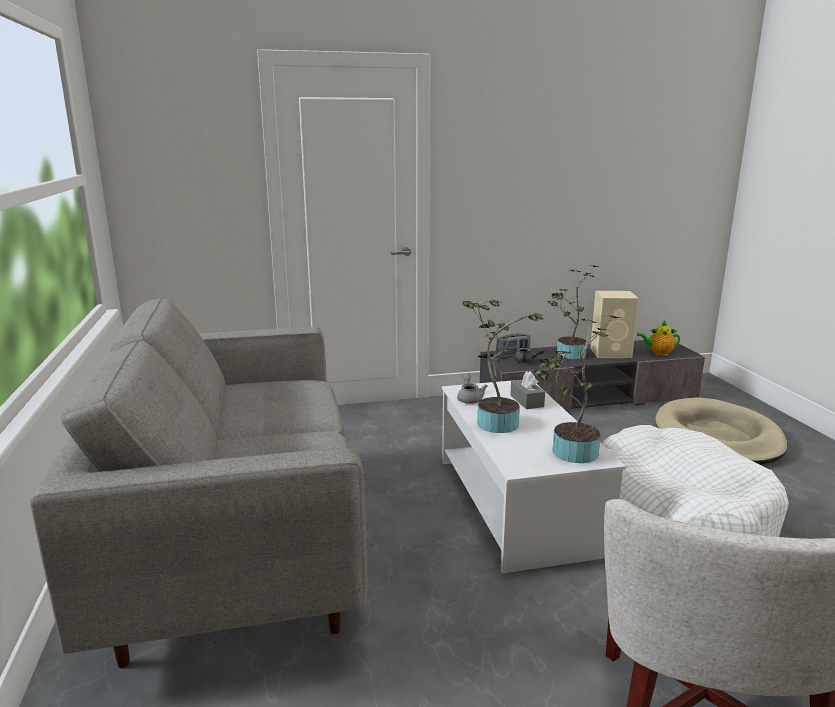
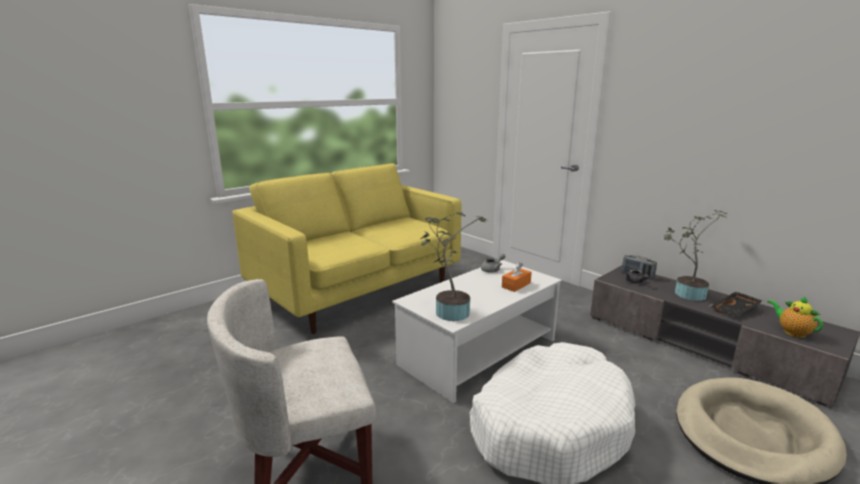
camera: 60 degrees right, 0 degrees up
(237, 544) = (358, 291): grey sofa -> yellow sofa
(496, 422) = (467, 283): potted plant -> none
(526, 401) = (516, 285): grey tissue box -> orange tissue box
(611, 353) = (735, 310): beige speaker -> black tray

